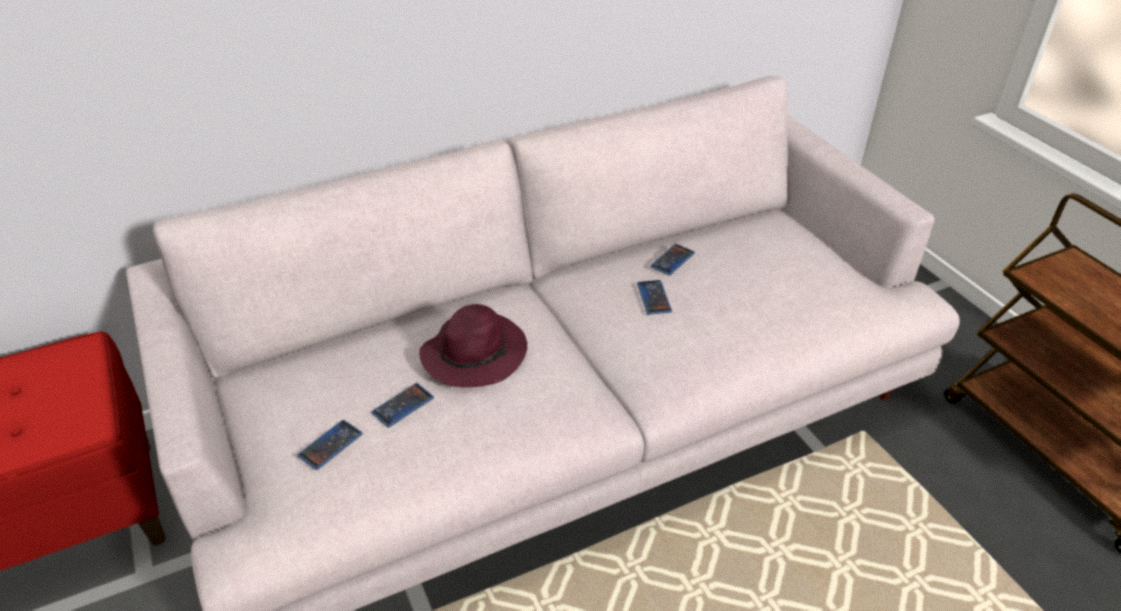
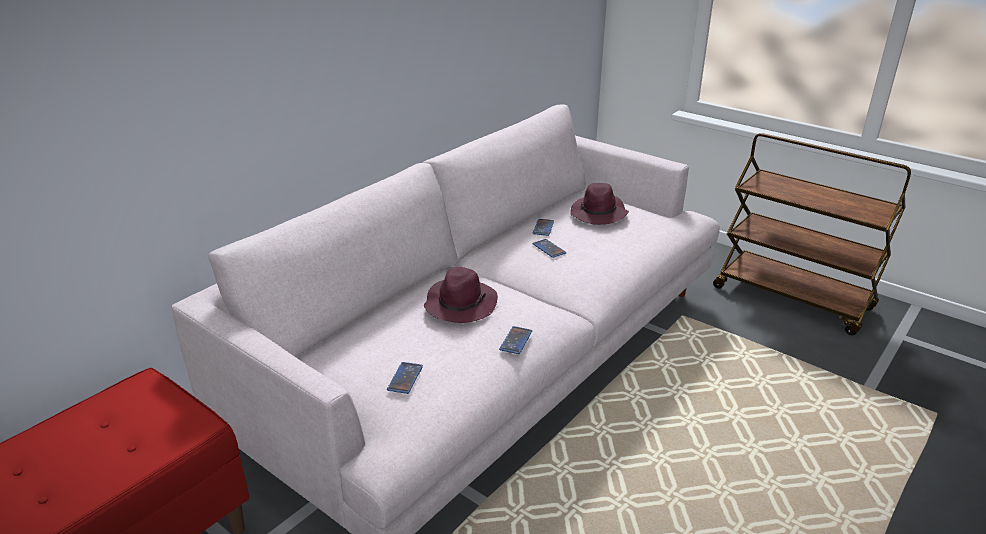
camera: 25 degrees left, 10 degrees down
(403, 405) = (436, 344): phone -> phone (516, 340)
(766, 258) = (598, 214): none -> purple hat

